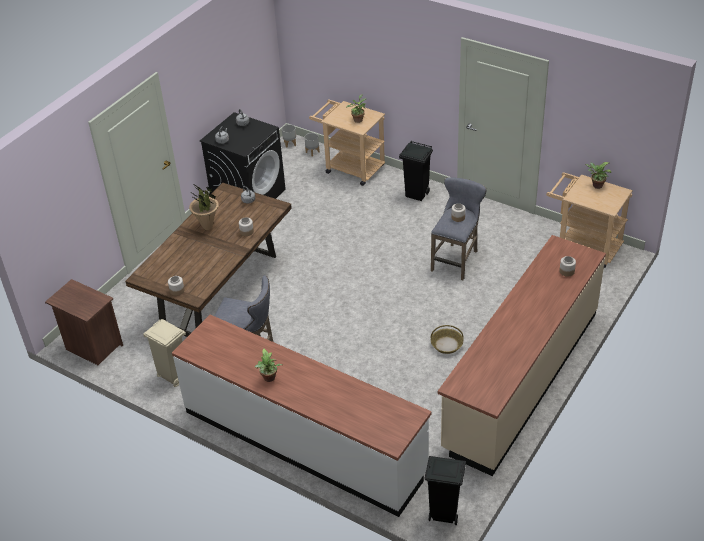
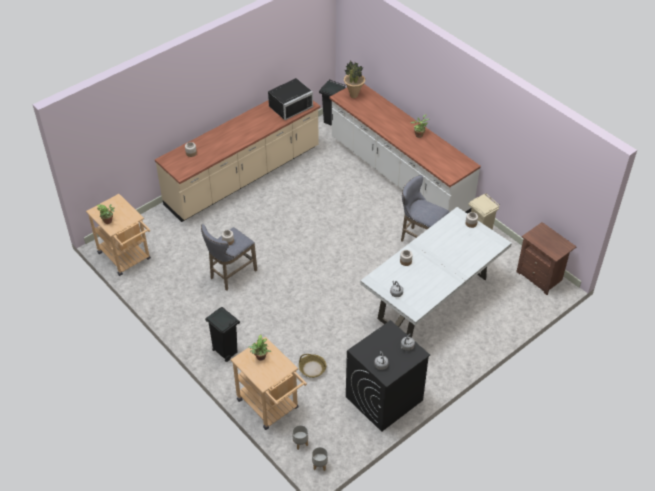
camera: 165 degrees left, 5 degrees up
(207, 227) = (437, 275): potted plant -> potted plant (353, 96)
(220, 291) = (432, 298): brown dining table -> white dining table
(447, 344) = (278, 210): basket -> basket (312, 369)
(483, 377) = (289, 105): none -> black microwave

